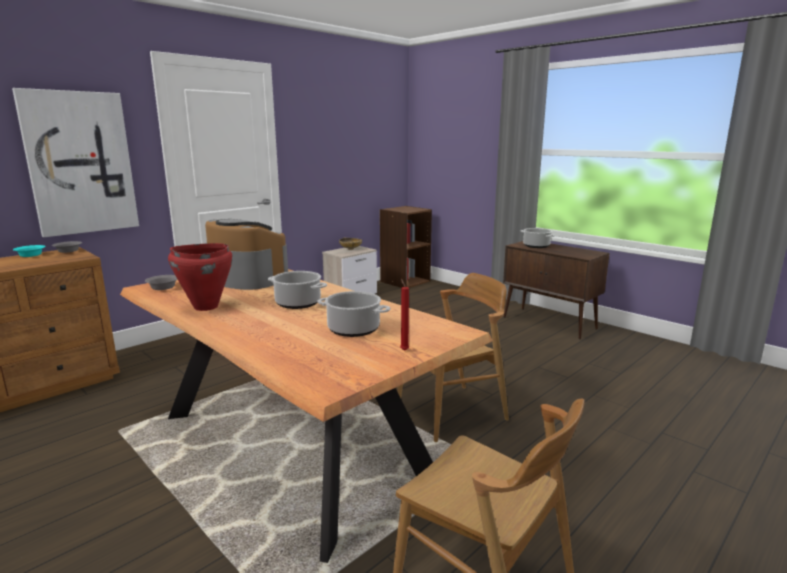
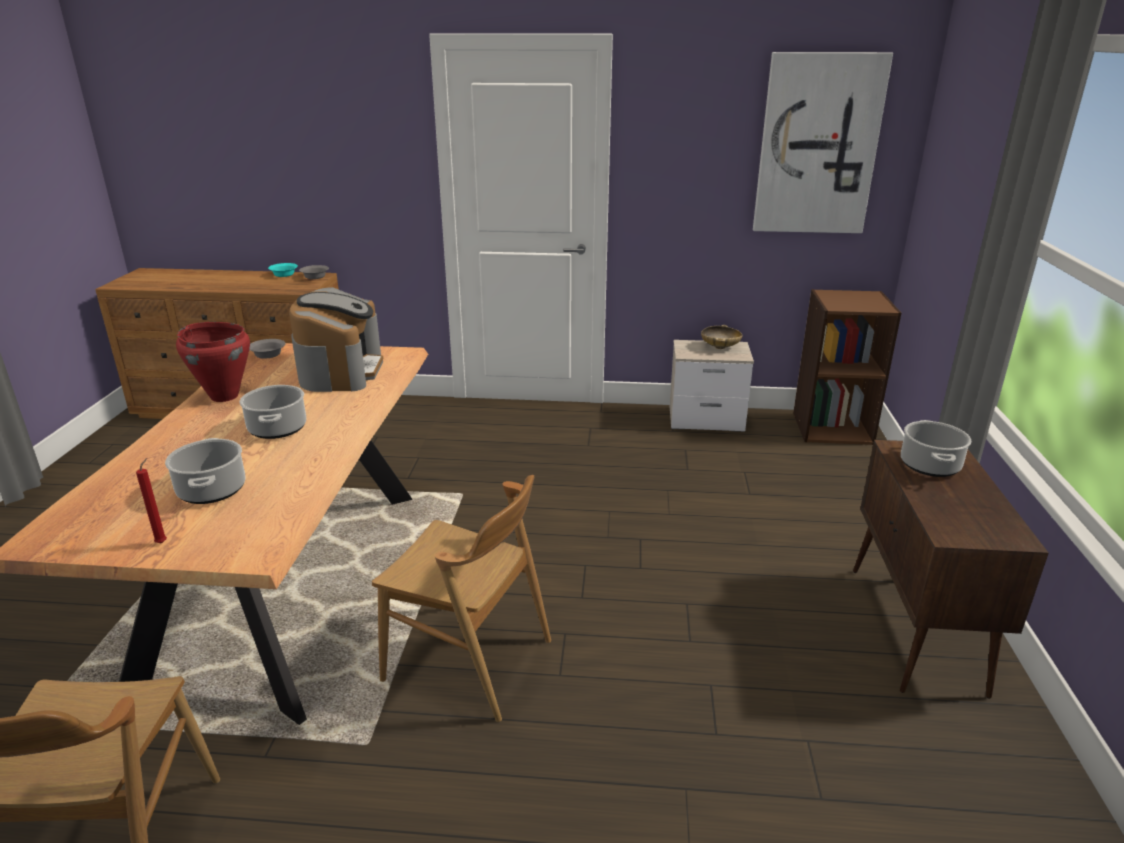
camera: 50 degrees right, 10 degrees up
(80, 163) = (344, 178): picture -> picture (818, 145)

